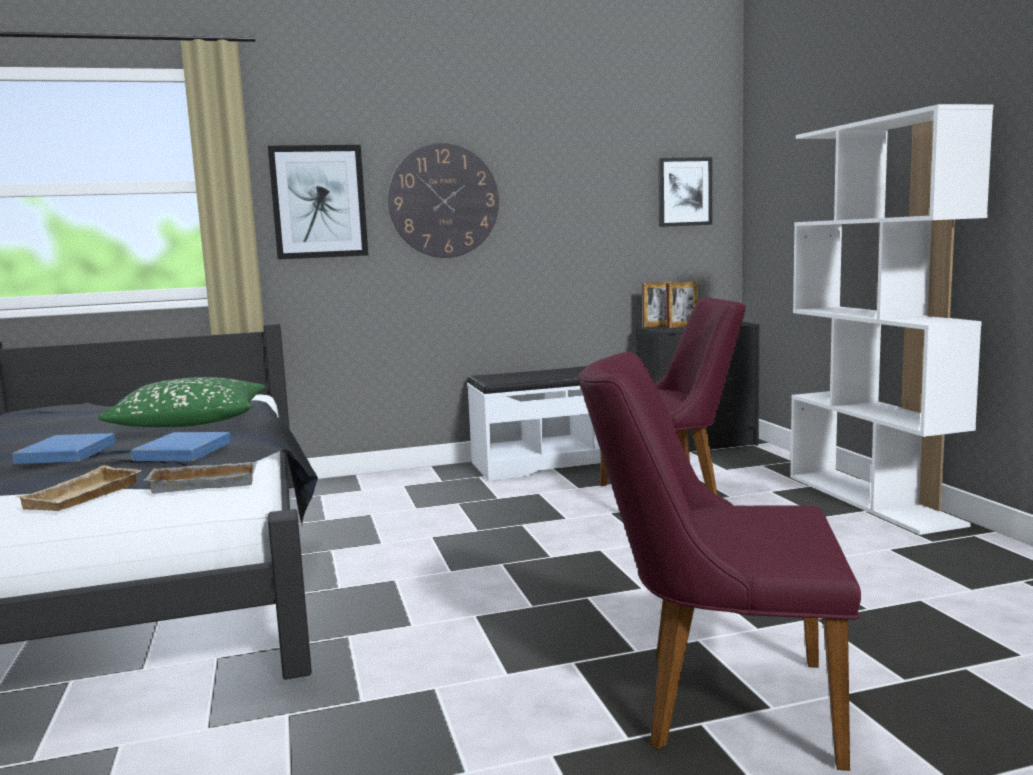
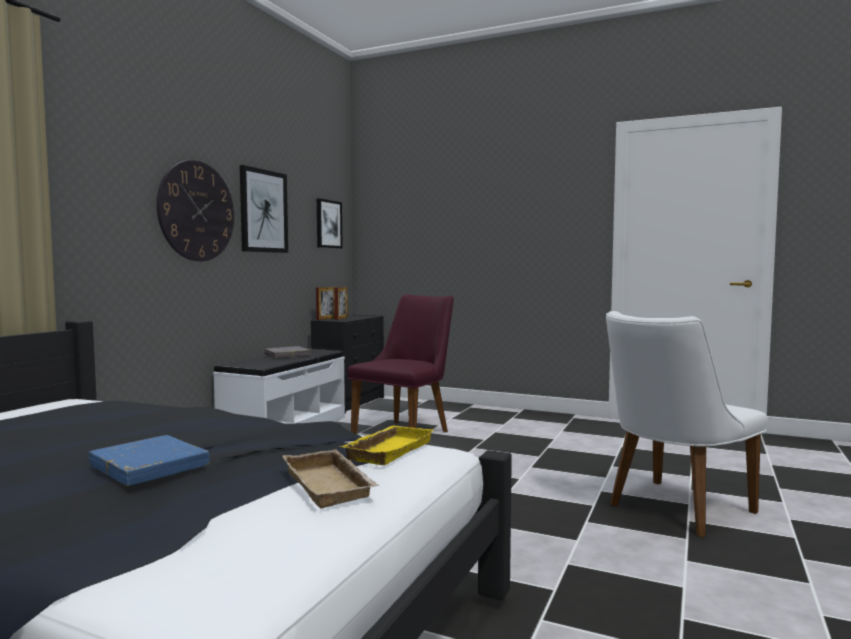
camera: 50 degrees left, 5 degrees down
(183, 453) = (280, 438): blue book -> none
(191, 422) = (145, 422): green pillow -> none
(206, 483) = (387, 450): grey tray -> yellow tray
(319, 202) = (99, 198): picture -> picture (263, 211)
(564, 371) = (287, 355): none -> grey book
(717, 702) = (672, 510): purple chair -> white chair
(873, 499) = (503, 412): white bookcase -> none

